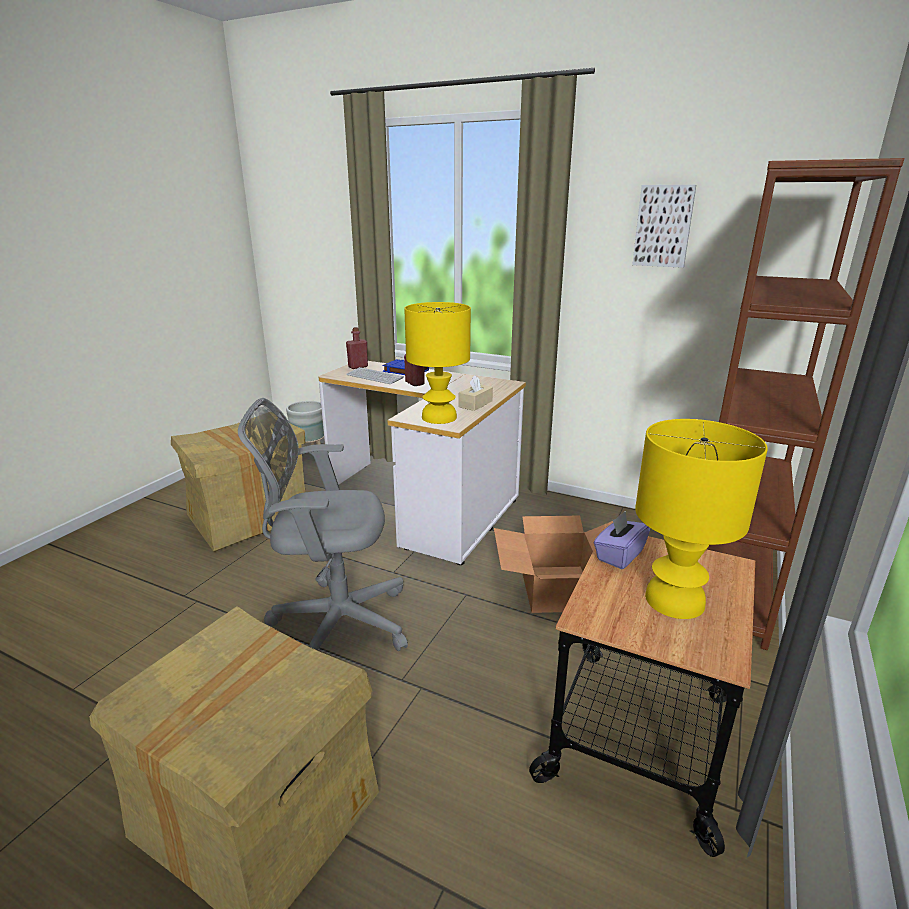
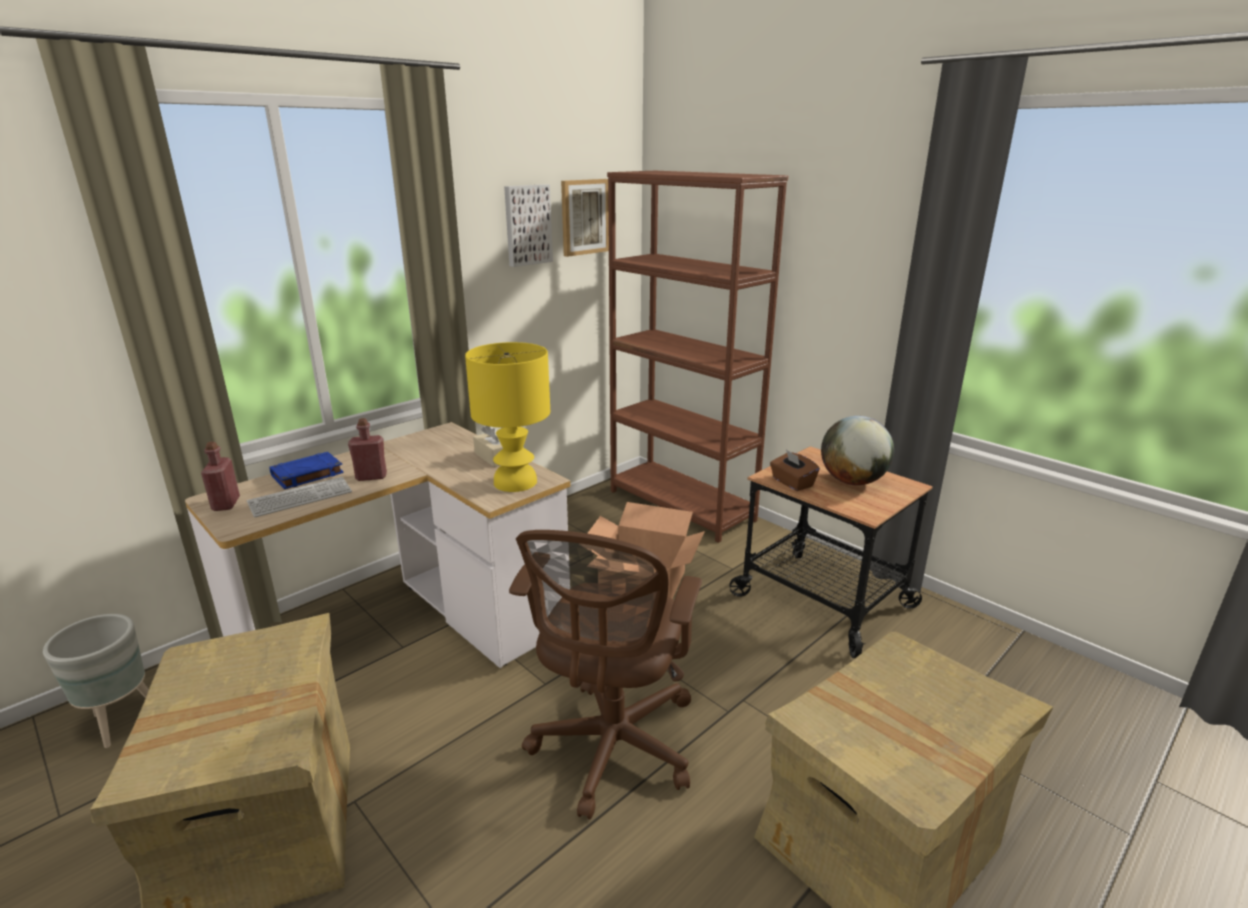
camera: 70 degrees left, 0 degrees up
(334, 620) = (611, 750): grey office chair -> brown office chair
(619, 555) = (792, 483): purple tissue box -> brown tissue box
(675, 601) = (852, 481): yellow table lamp -> globe
(748, 224) = (584, 217): none -> picture

